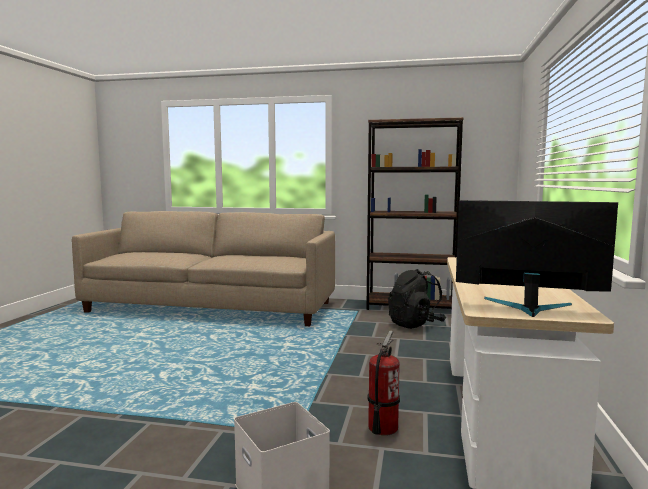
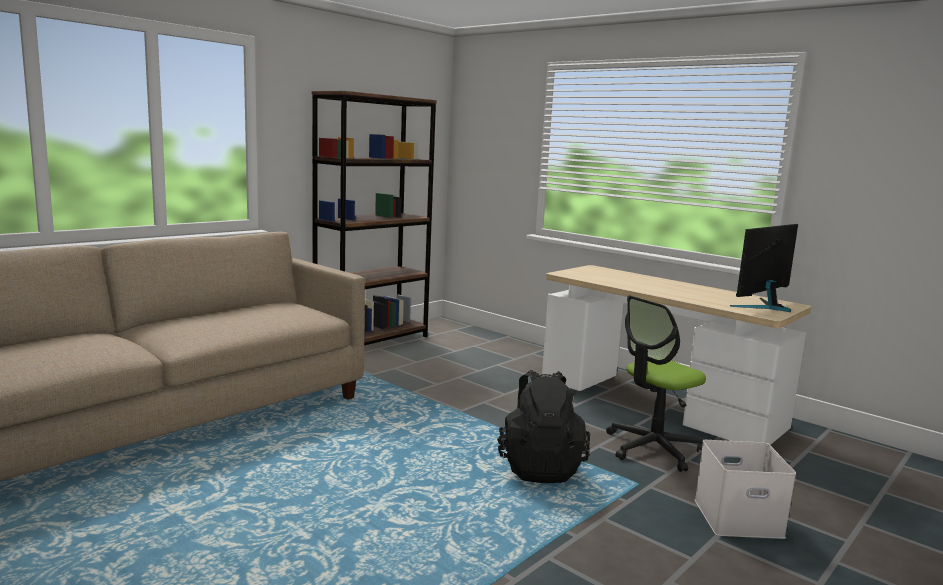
camera: 60 degrees left, 5 degrees up
(382, 428) = (653, 448): fire extinguisher -> office chair
(415, 324) = (429, 358): black backpack -> black backpack (539, 468)

